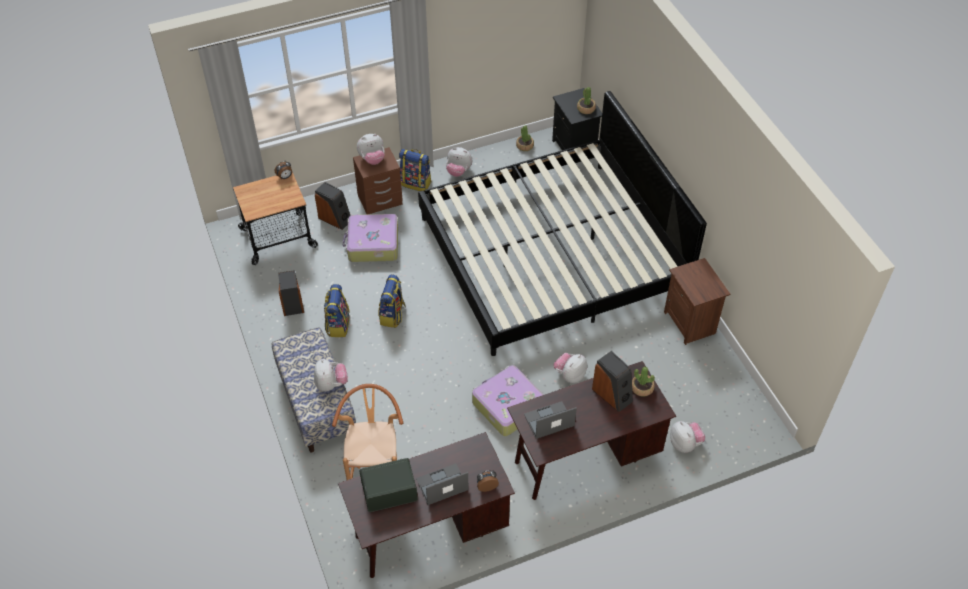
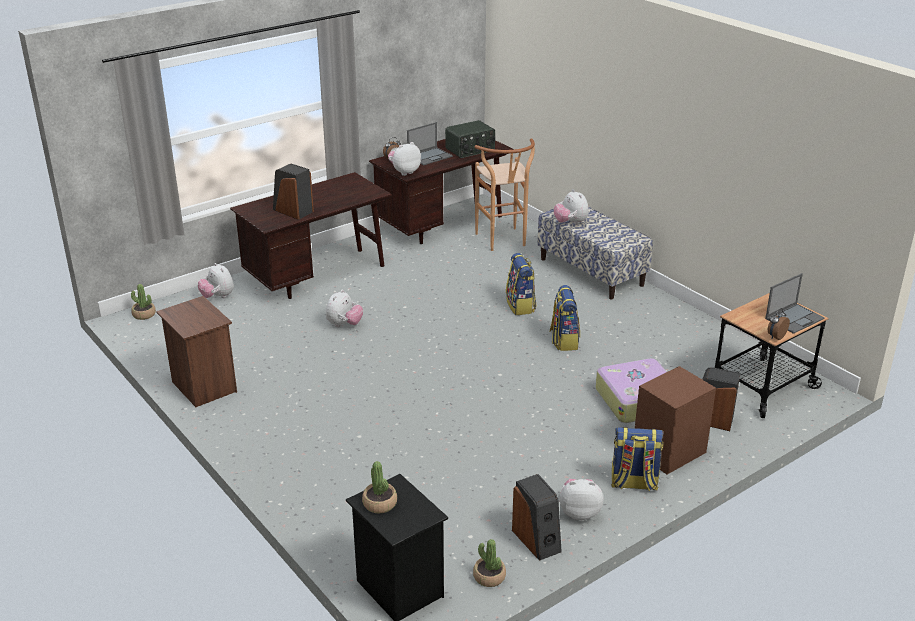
camera: 165 degrees right, 20 degrees down
(292, 302) = (684, 334): speaker -> speaker (537, 540)
(338, 324) = (618, 325): backpack -> backpack (521, 306)
(372, 159) = (685, 388): plush toy -> plush toy (404, 172)
(507, 405) = (404, 296): suitcase -> none
(548, 420) = (351, 192): laptop -> laptop (794, 318)
(551, 254) = (395, 428): bed -> none
(642, 388) = (263, 217): potted plant -> potted plant (144, 315)

